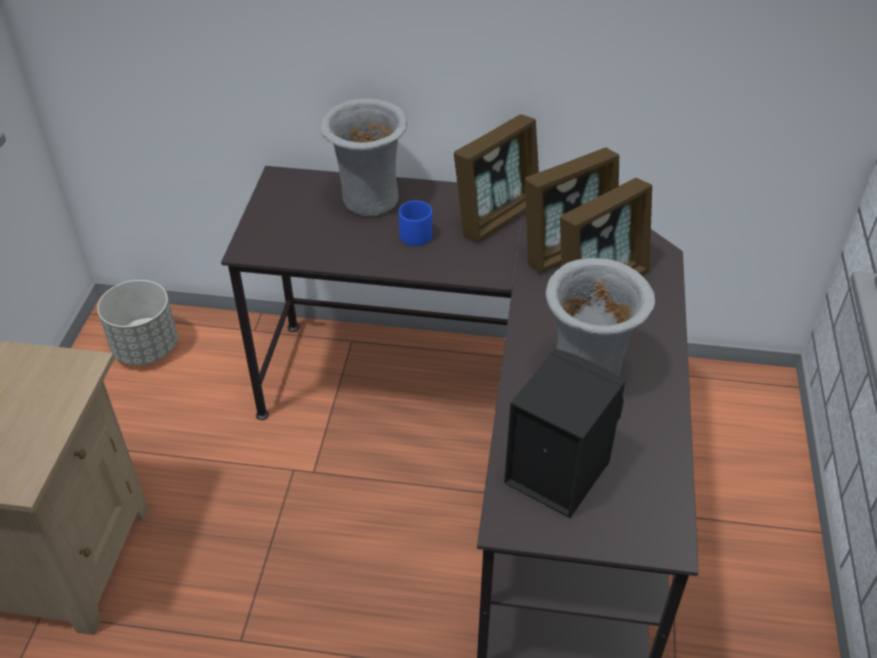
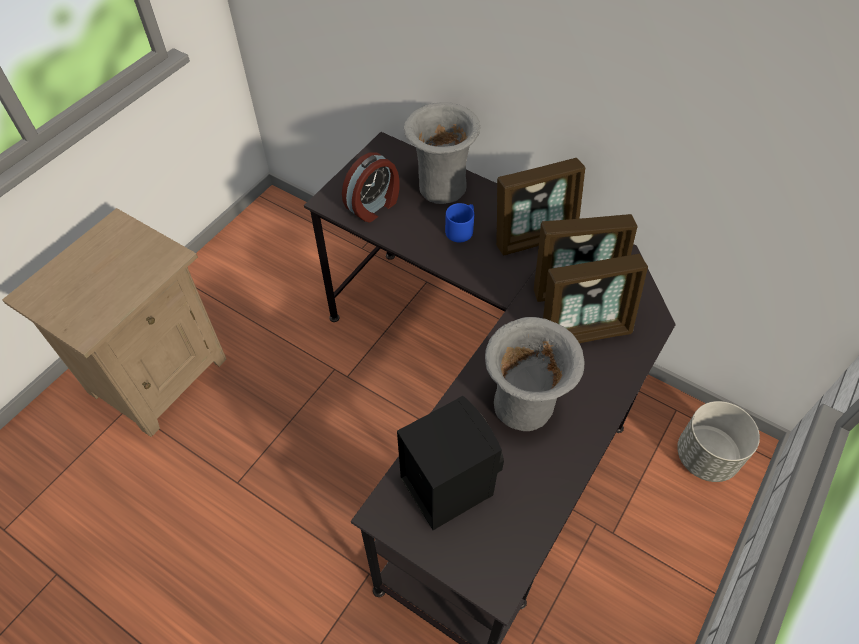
camera: 25 degrees right, 10 degrees up
(146, 348) = (283, 236): grey planter -> grey planter (706, 457)
(305, 238) = (374, 206): none -> alarm clock

